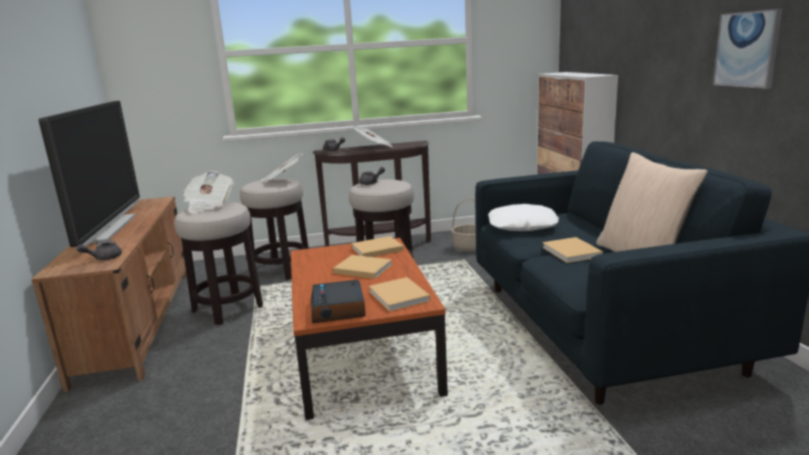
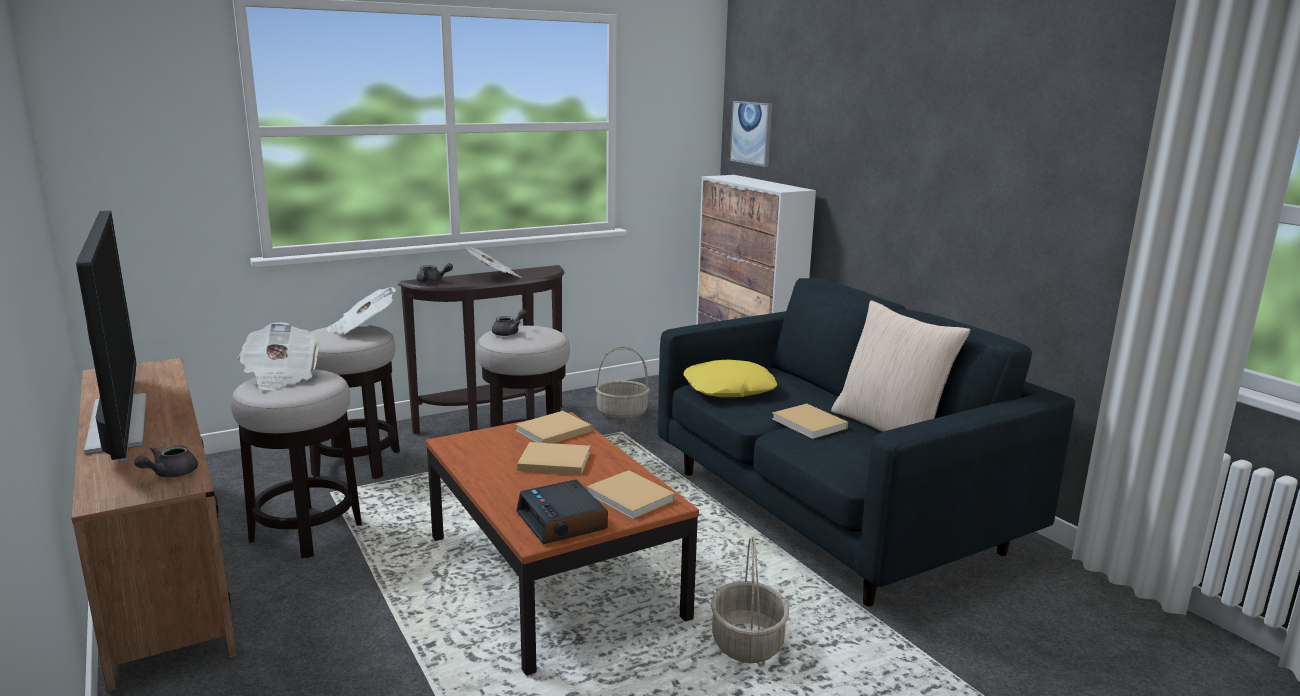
camera: 20 degrees left, 0 degrees up
(481, 420) = (748, 644): none -> basket
(522, 226) = (729, 389): white pillow -> yellow pillow
(747, 49) = (985, 185): picture -> picture (751, 133)

